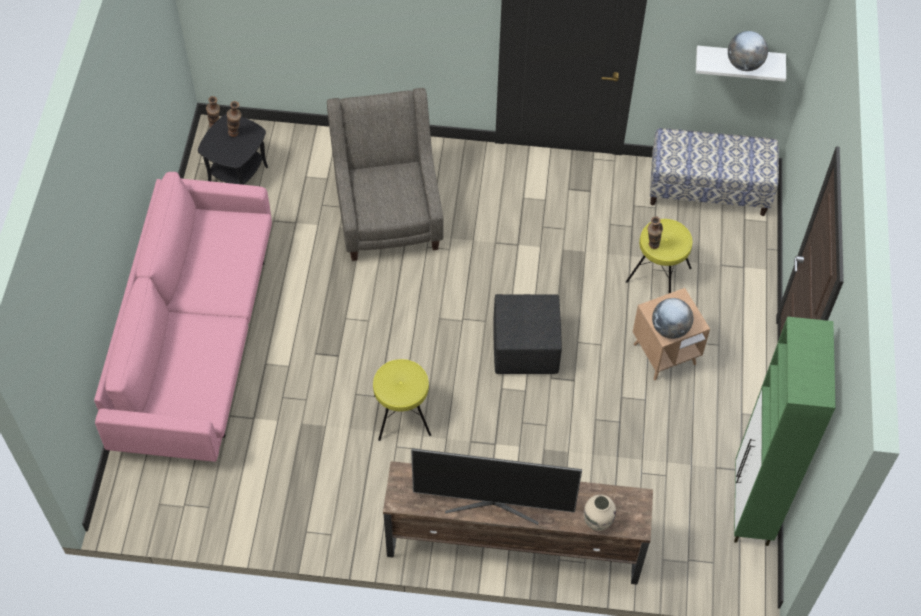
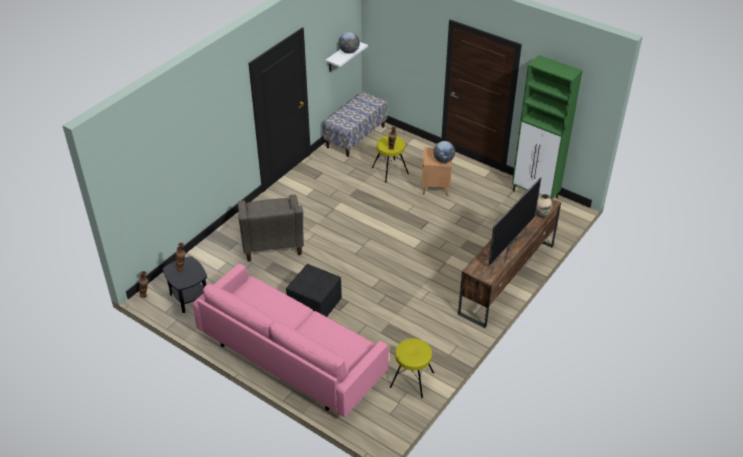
camera: 60 degrees left, 15 degrees down
(388, 214) = (273, 247): grey armchair -> grey armchair turned 120 degrees counterclockwise
(402, 415) = (404, 290): yellow stool -> yellow stool (412, 380)
(524, 350) = (398, 231): black ottoman -> black ottoman (315, 306)

